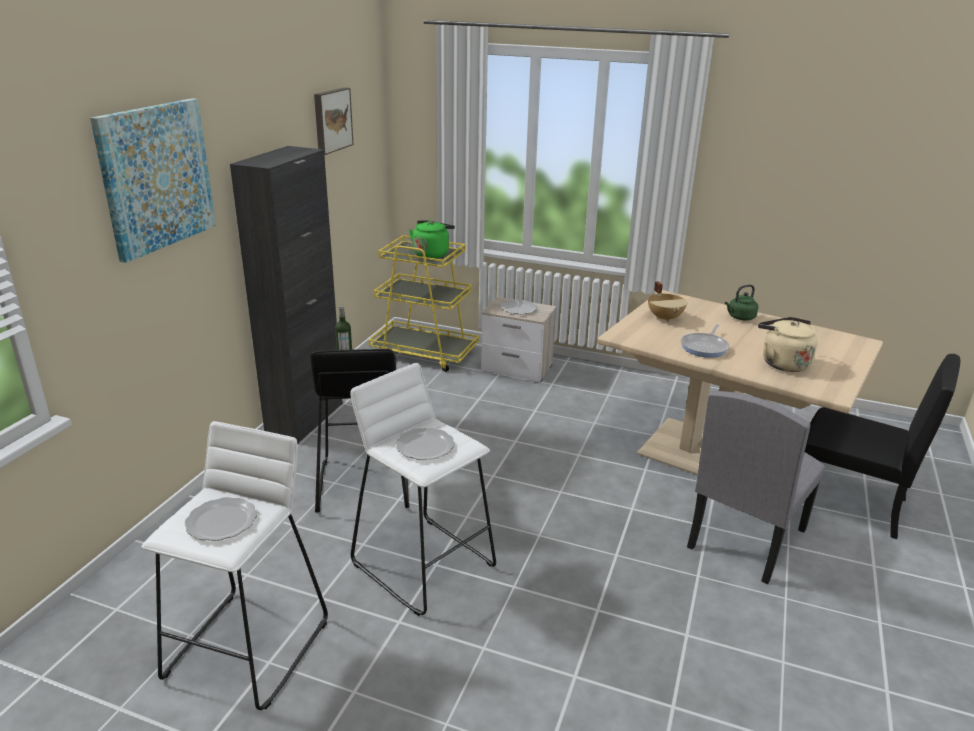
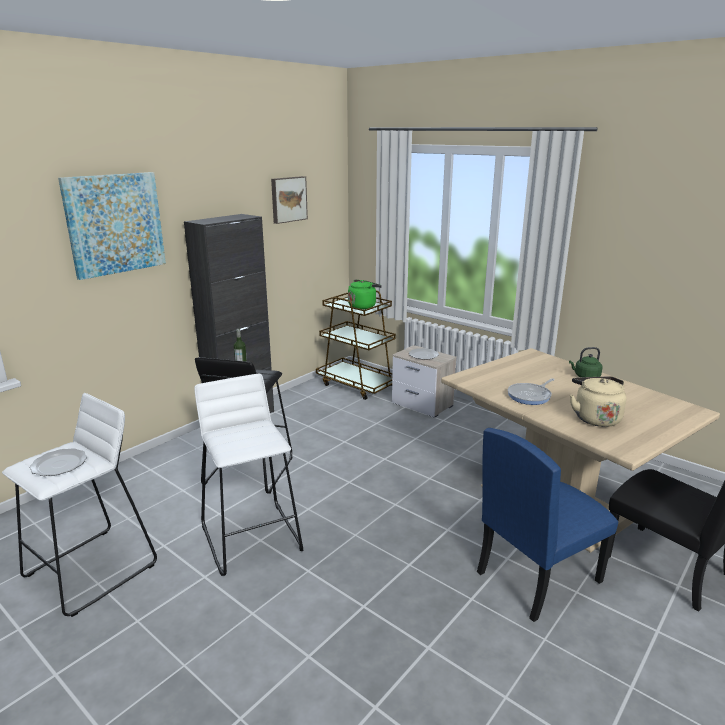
camera: 20 degrees right, 5 degrees down
(424, 354) = (357, 385): yellow cart -> brown cart
(425, 447) = (241, 438): plate -> none
(665, 318) = (514, 369): beige cooking pot -> none
(745, 538) = (537, 576): grey chair -> blue chair

